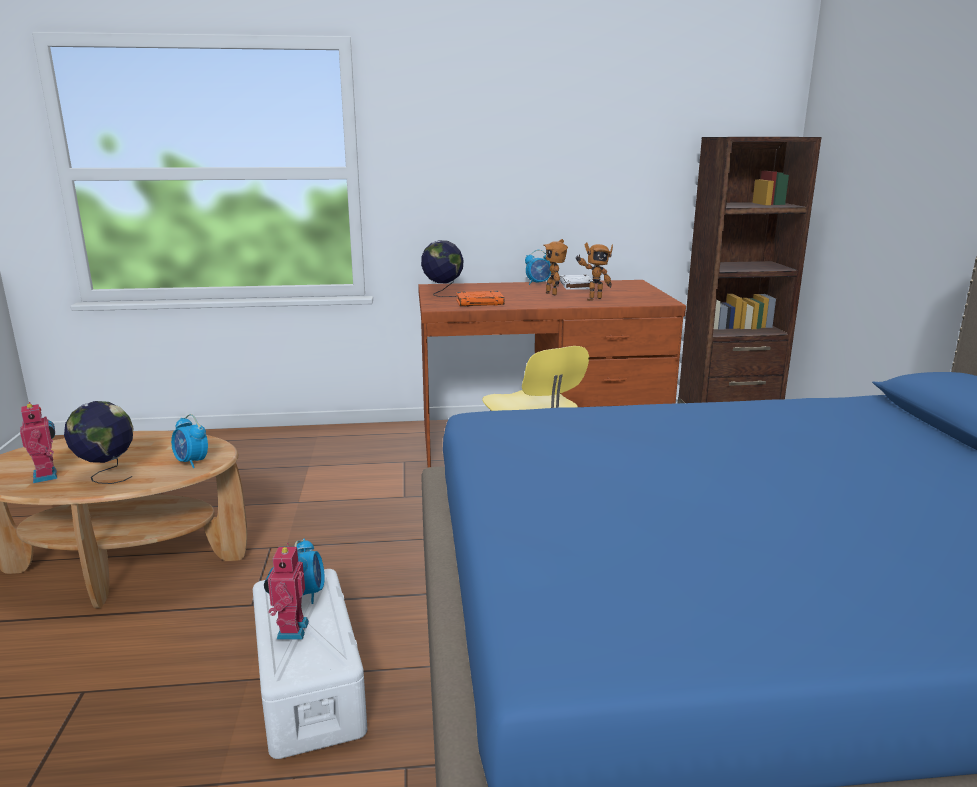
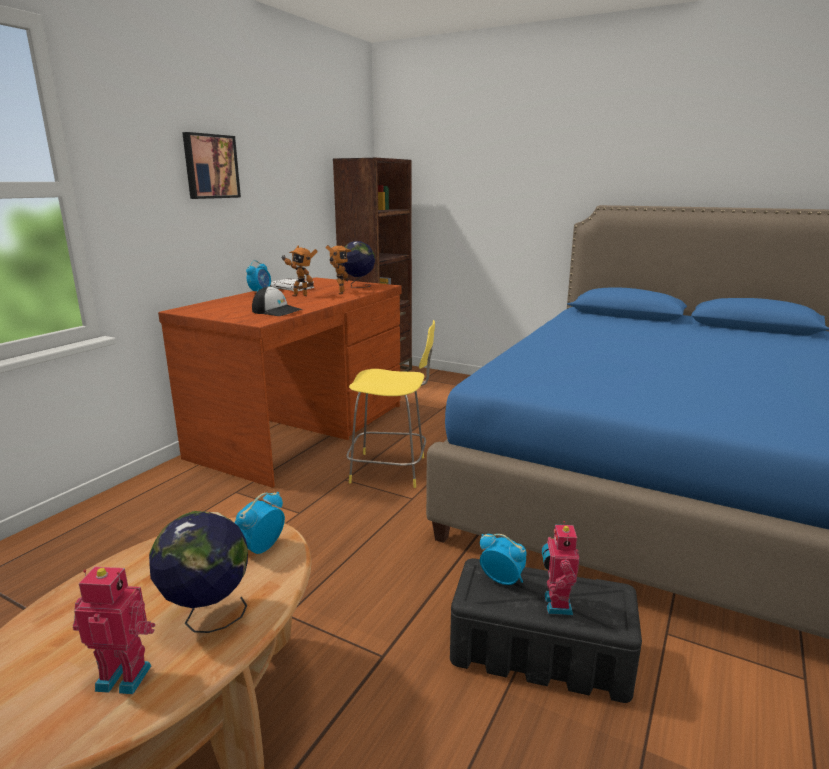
camera: 55 degrees left, 0 degrees up
(192, 462) = (260, 548): alarm clock -> alarm clock turned 135 degrees clockwise
(290, 630) = (555, 604): toy robot -> toy robot turned 60 degrees clockwise
(309, 683) = (538, 653): white storage box -> black storage box
(442, 294) = (220, 313): globe -> globe (358, 286)
(480, 302) = (277, 311): orange book -> cap
(506, 151) = (210, 166): none -> picture

